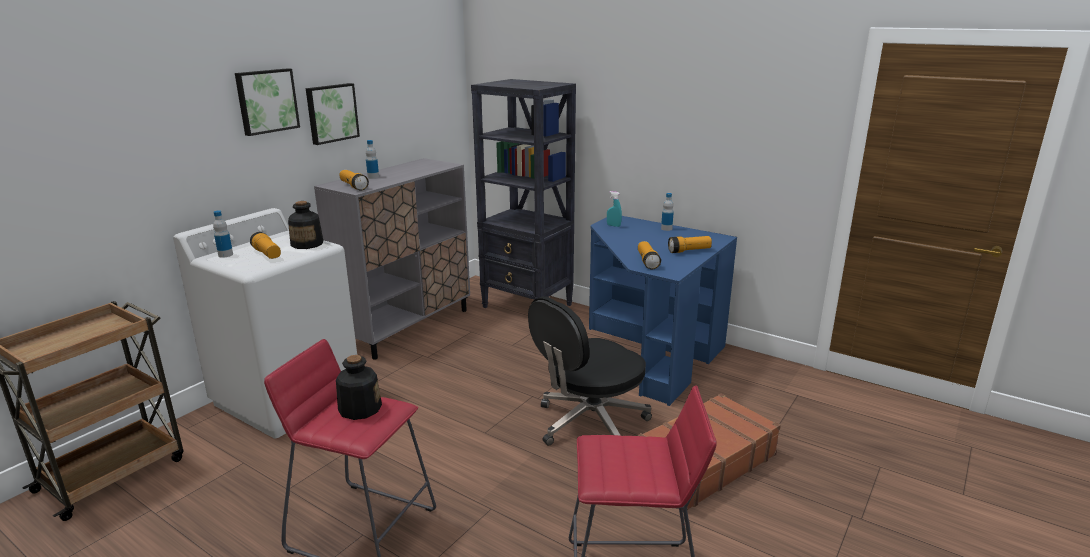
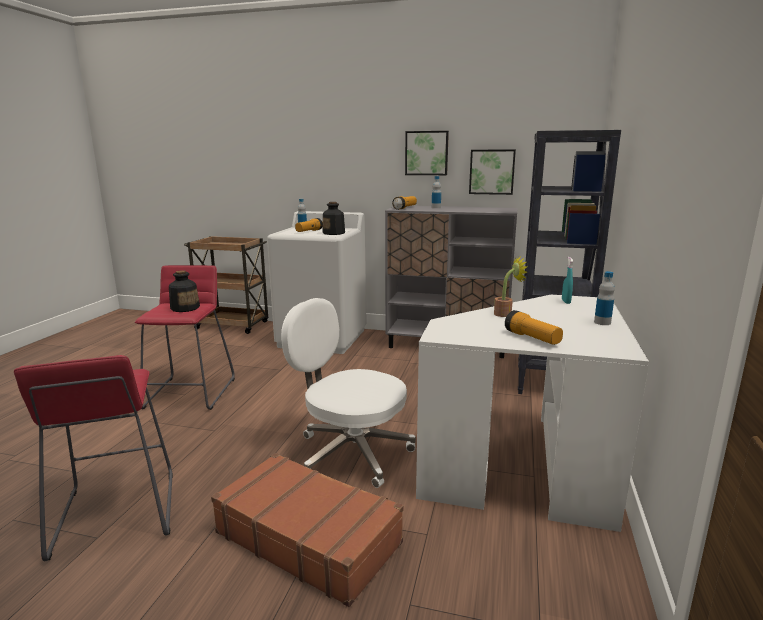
camera: 70 degrees right, 5 degrees down
(266, 101) = (373, 137): picture -> picture (492, 172)
(589, 423) = (351, 452): black office chair -> white office chair
(631, 246) = (506, 314): none -> potted plant
(647, 262) = (463, 324): flashlight -> none
(649, 352) = (529, 467): blue desk -> white desk

